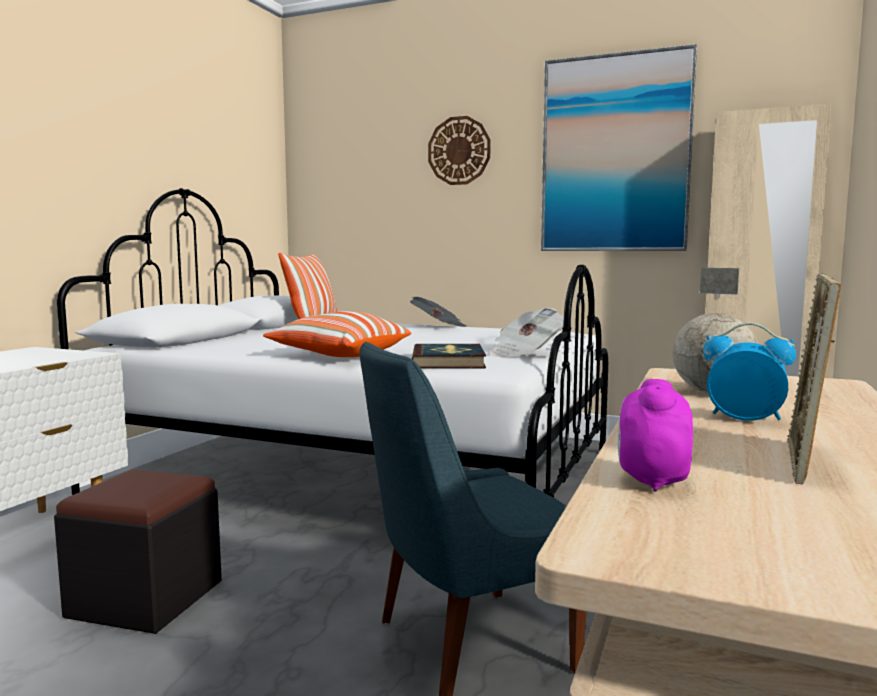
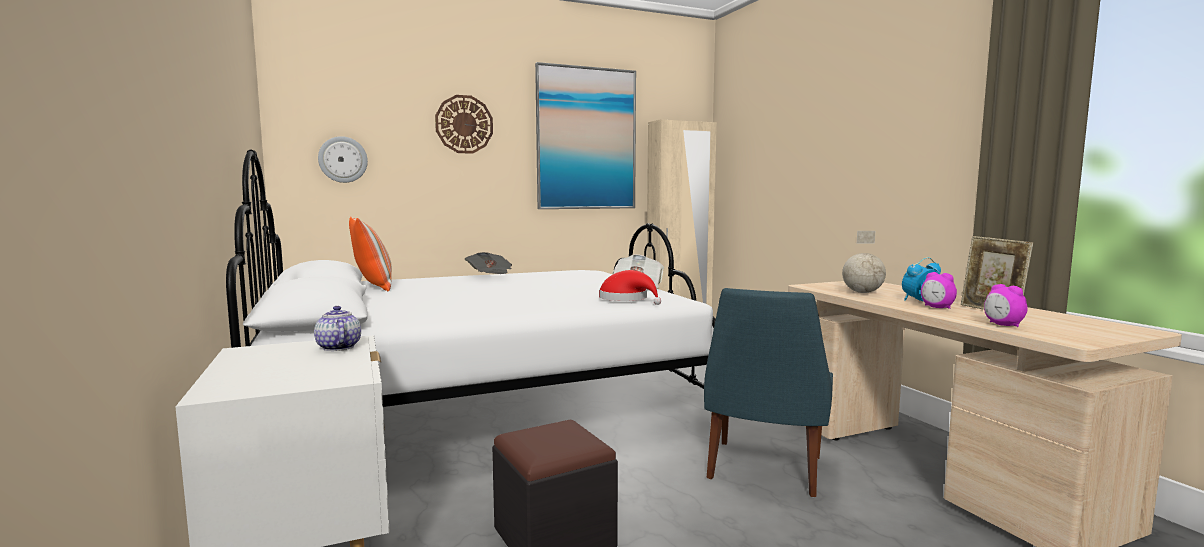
camera: 45 degrees left, 0 degrees up
(65, 356) = (337, 347): none -> teapot
(339, 355) = (541, 306): pillow -> none
(344, 198) = (343, 159): none -> wall clock
(448, 361) = (626, 299): book -> red hat
(708, 433) = (937, 307): none -> alarm clock

